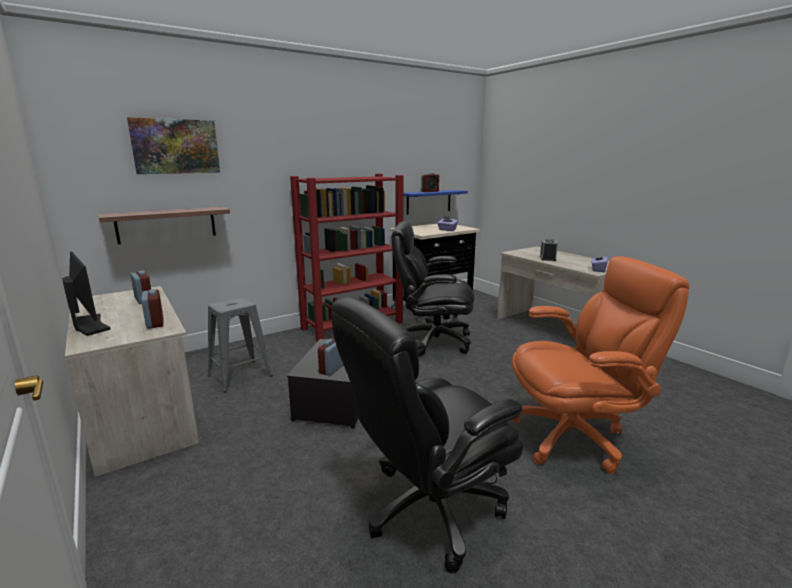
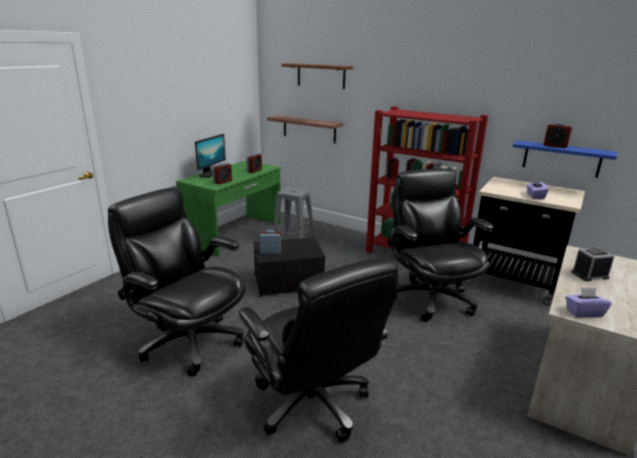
camera: 65 degrees right, 5 degrees up
(142, 414) = (235, 234): beige desk -> green desk
(175, 146) = (321, 76): picture -> brown shelf
(574, 437) = (313, 407): orange office chair -> black office chair

